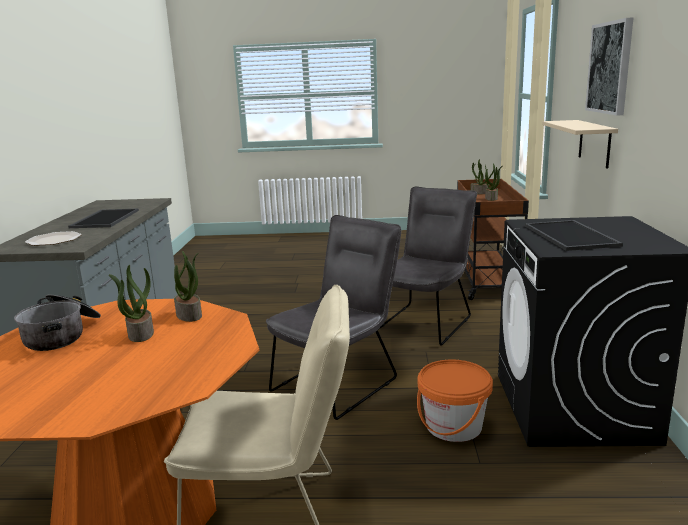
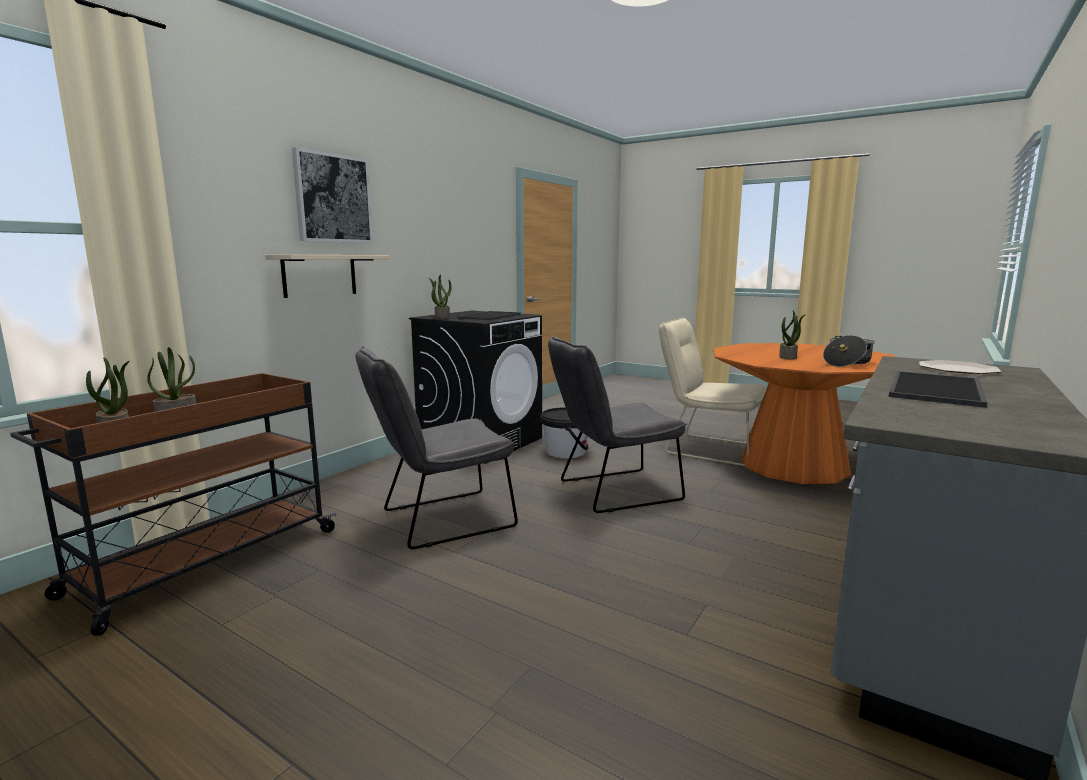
camera: 150 degrees left, 5 degrees down
(190, 315) = (756, 359): potted plant -> potted plant (442, 317)
(453, 426) = (566, 452): orange bucket -> black bucket

